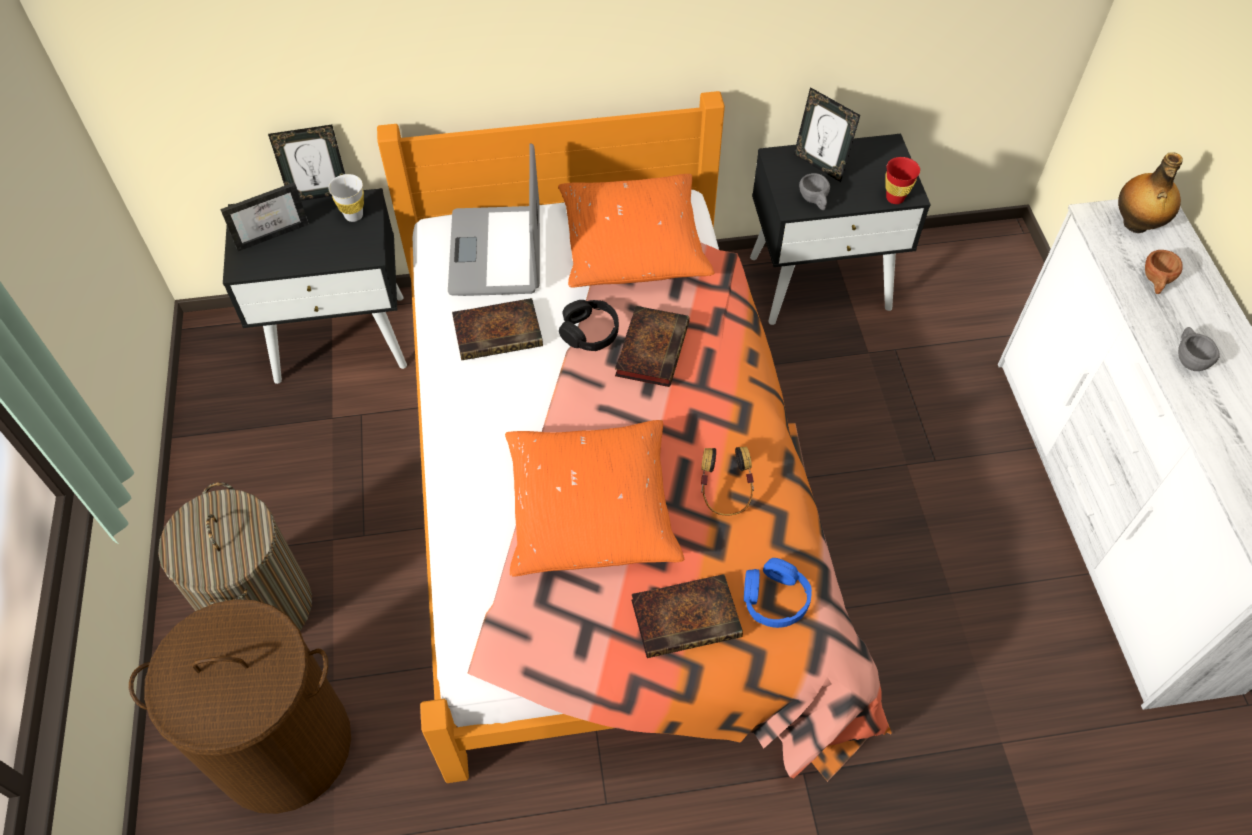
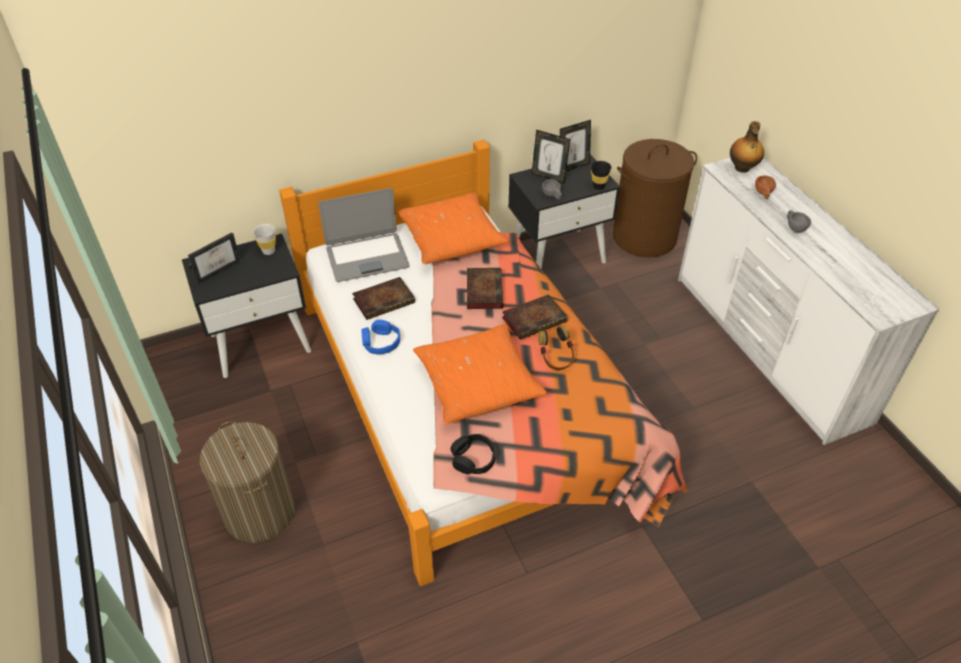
camera: 15 degrees left, 10 degrees down
(284, 744) = (303, 590): brown laundry basket -> brown laundry basket (644, 237)
(319, 194) = (241, 243): picture frame -> picture frame (573, 167)
(497, 252) = (367, 257): laptop -> laptop turned 90 degrees counterclockwise
(589, 332) = (442, 289): black headphones -> black headphones (473, 459)
(688, 617) = (558, 428): book -> book (535, 319)
(774, 599) = (605, 407): blue headphones -> blue headphones (381, 342)
(895, 198) = (598, 186): red cup -> black cup

